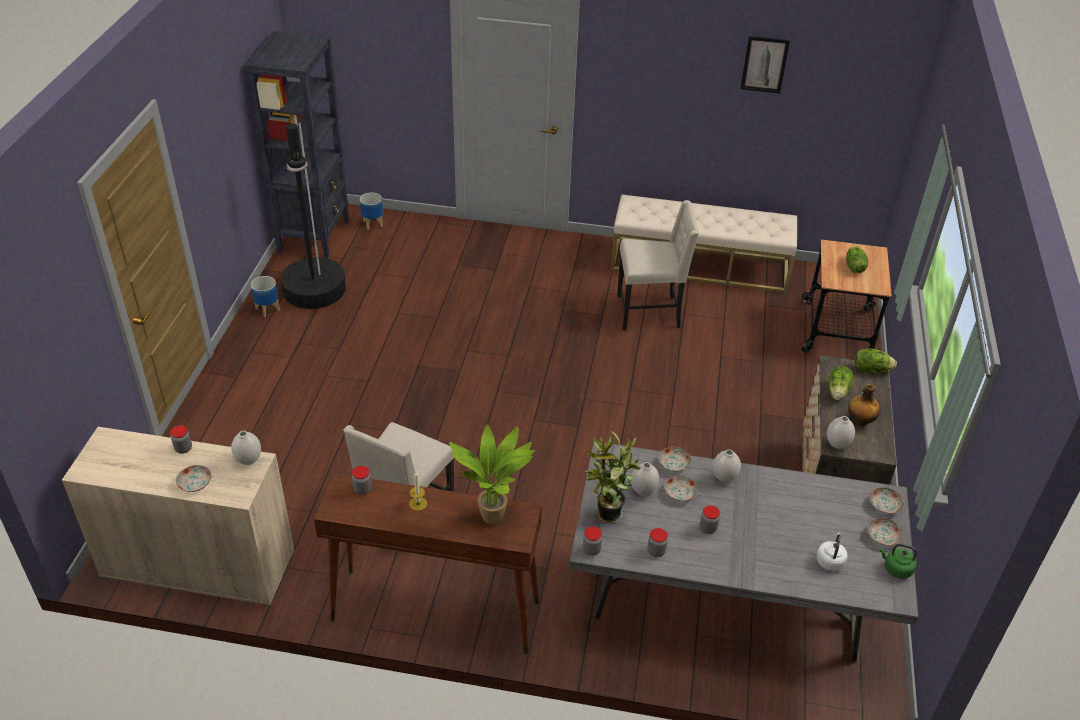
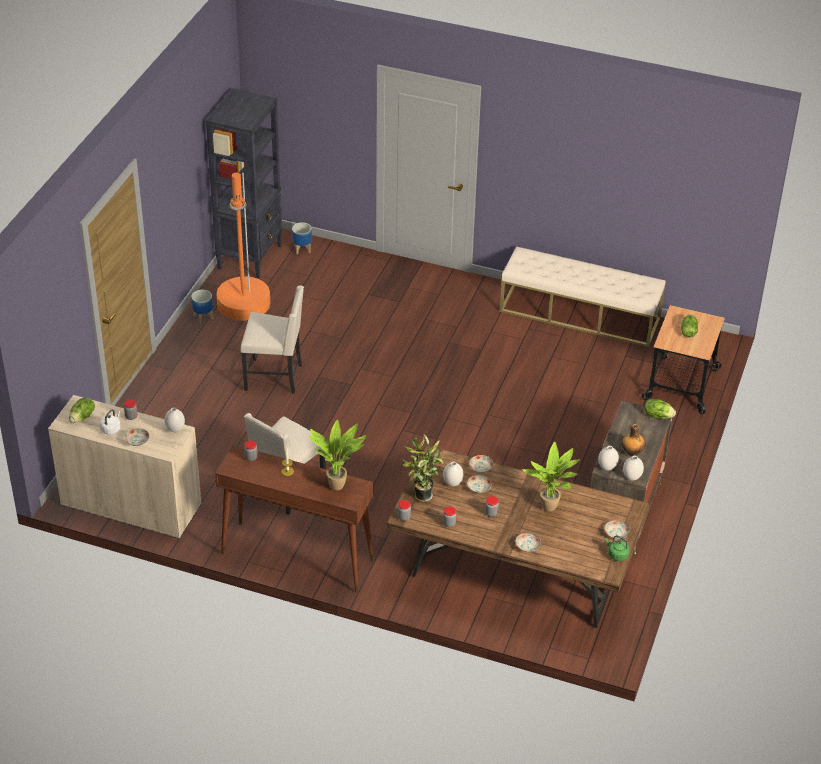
camera: 10 degrees right, 0 degrees up
(314, 290) = (243, 304): black floor lamp -> orange floor lamp
(650, 312) = (522, 352): beige chair -> beige chair (275, 377)
(724, 478) = (515, 481): white vase -> white vase (632, 477)
(727, 602) = (514, 577): grey dining table -> brown dining table
(764, 64) = (631, 154): picture -> none
(784, 511) = (551, 508): none -> potted plant
(830, 560) = (571, 544): white kettle -> white kettle (111, 429)
(838, 391) = (624, 429): lettuce -> lettuce (83, 417)
(885, 505) = (627, 513): plate -> plate (528, 546)

